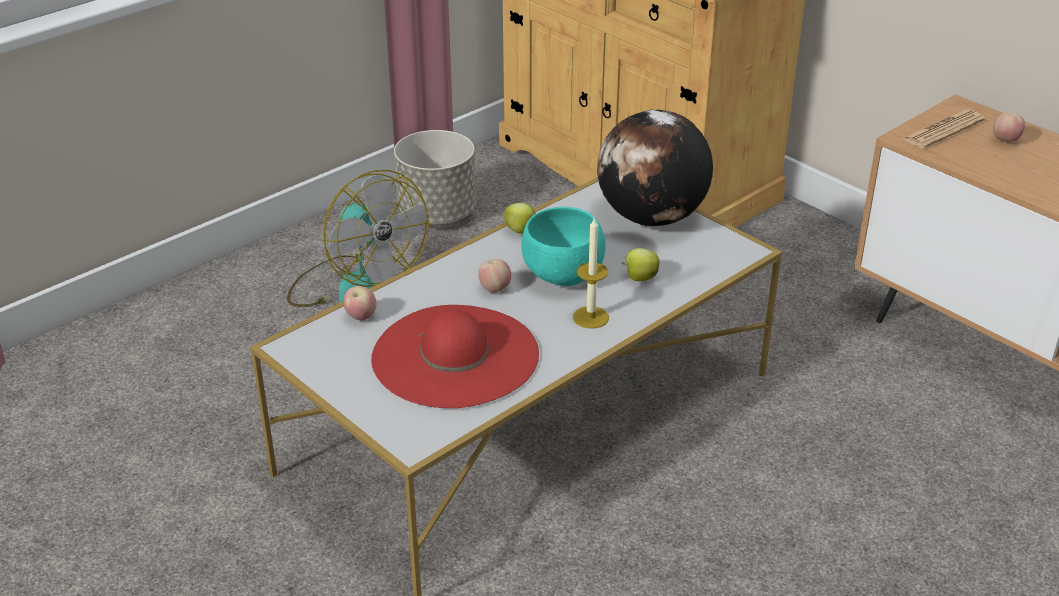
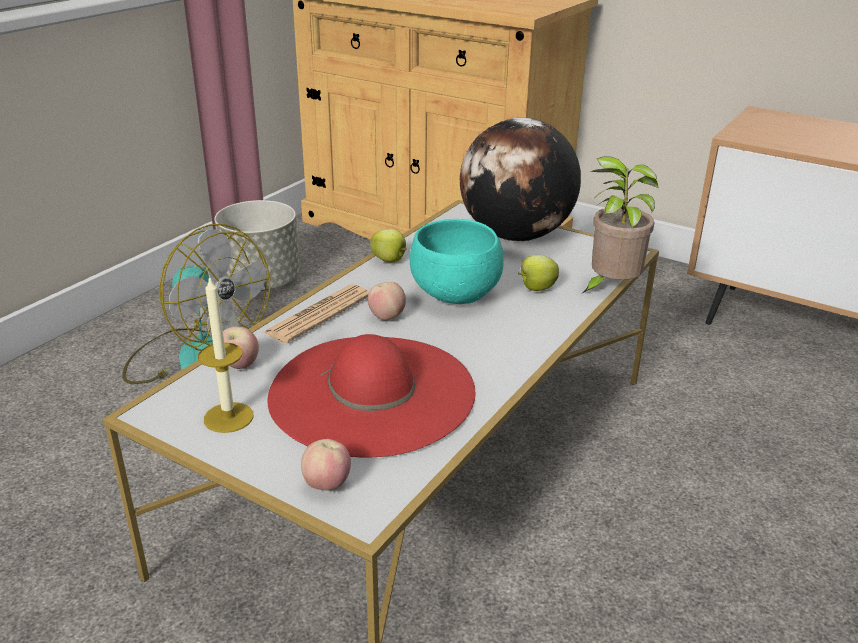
camera: 15 degrees left, 5 degrees down
(590, 317) = (507, 331): candle -> candle (228, 417)
(708, 287) = (610, 288): none -> potted plant
(942, 130) = (764, 128): newspaper -> newspaper (318, 314)
(1005, 141) = (823, 131): apple -> apple (327, 485)

